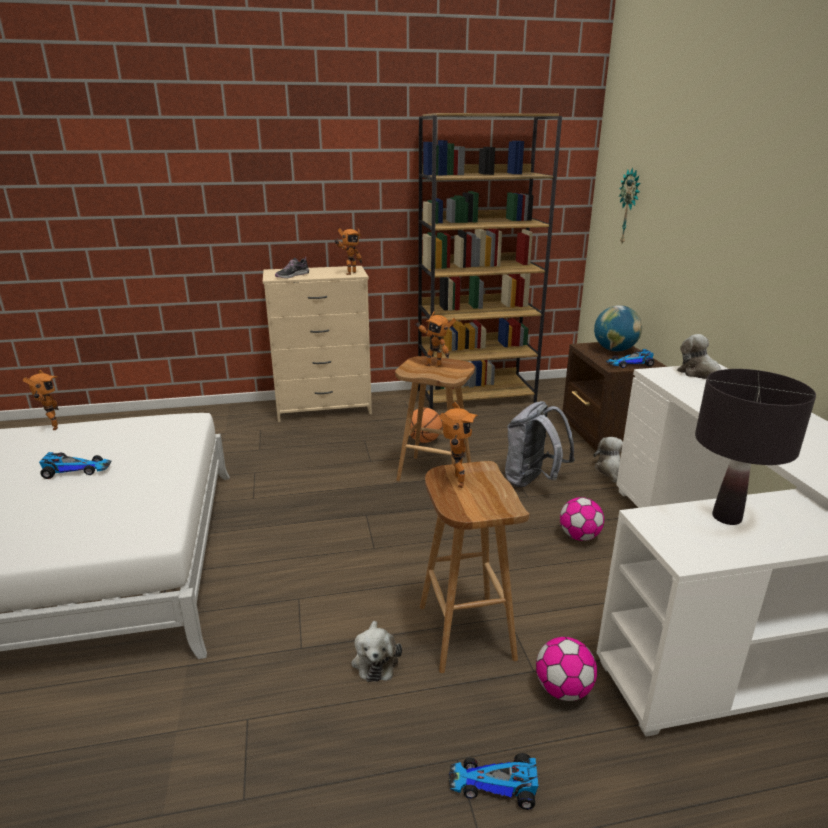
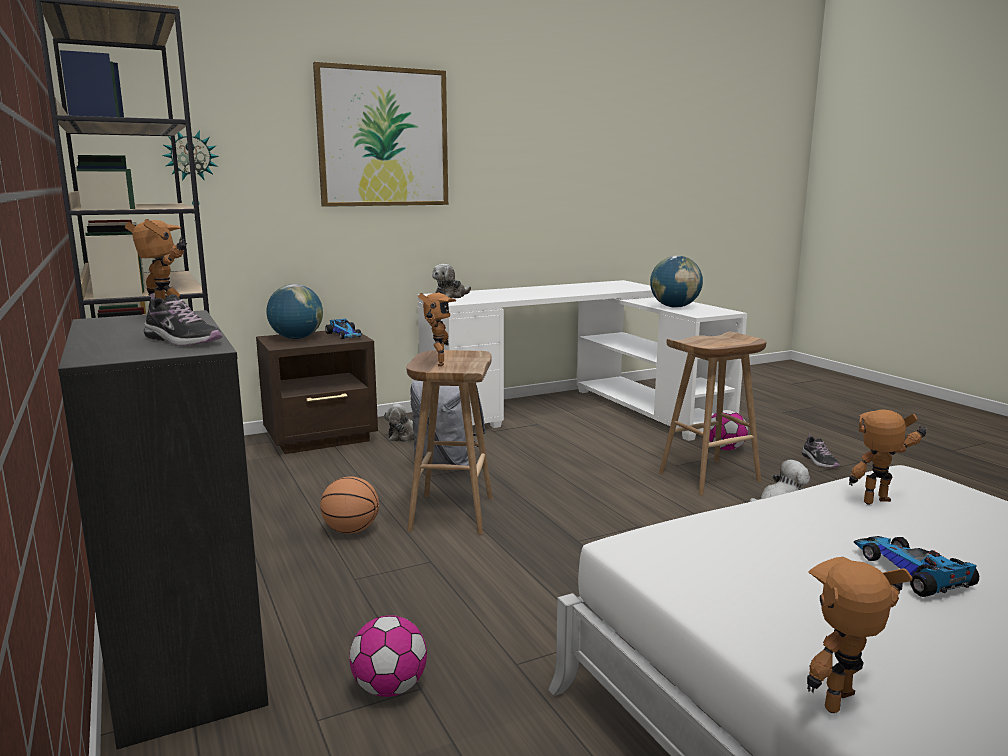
camera: 105 degrees left, 10 degrees down
(323, 408) = (187, 657): beige dresser -> black dresser
(455, 481) = (712, 344): toy robot -> toy robot (880, 504)
(495, 784) = (819, 461): toy car -> shoe
(579, 536) = (540, 447): football -> football (389, 688)
(726, 517) = (674, 307): black table lamp -> globe
(740, 183) = (383, 137): none -> picture

